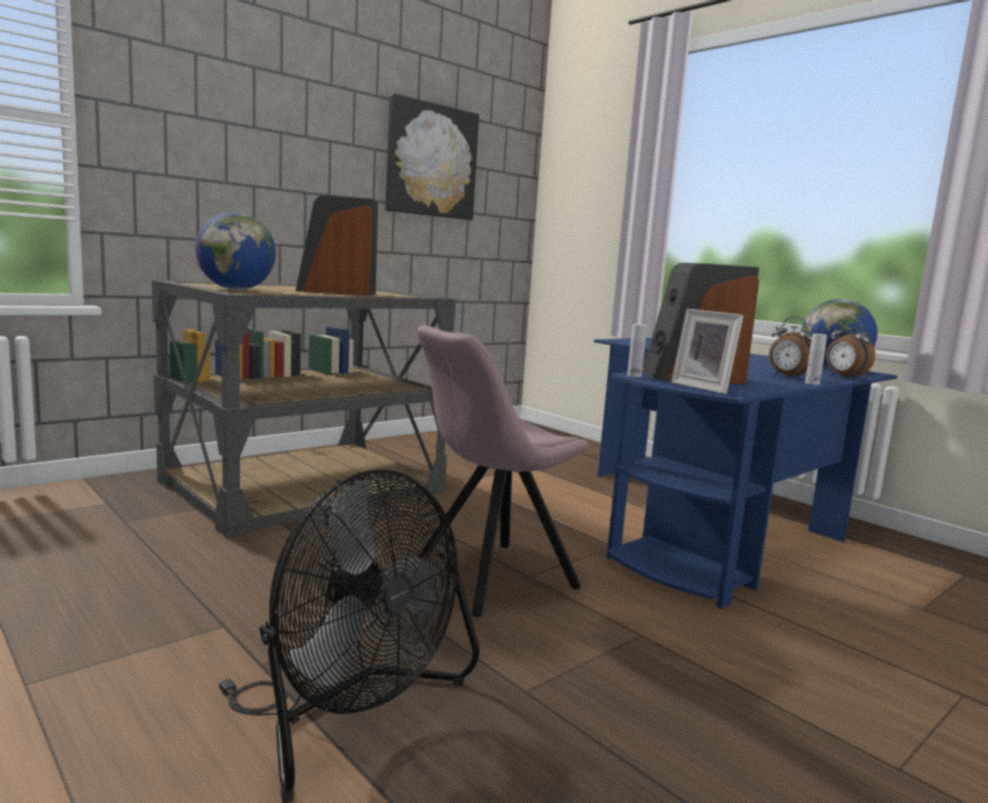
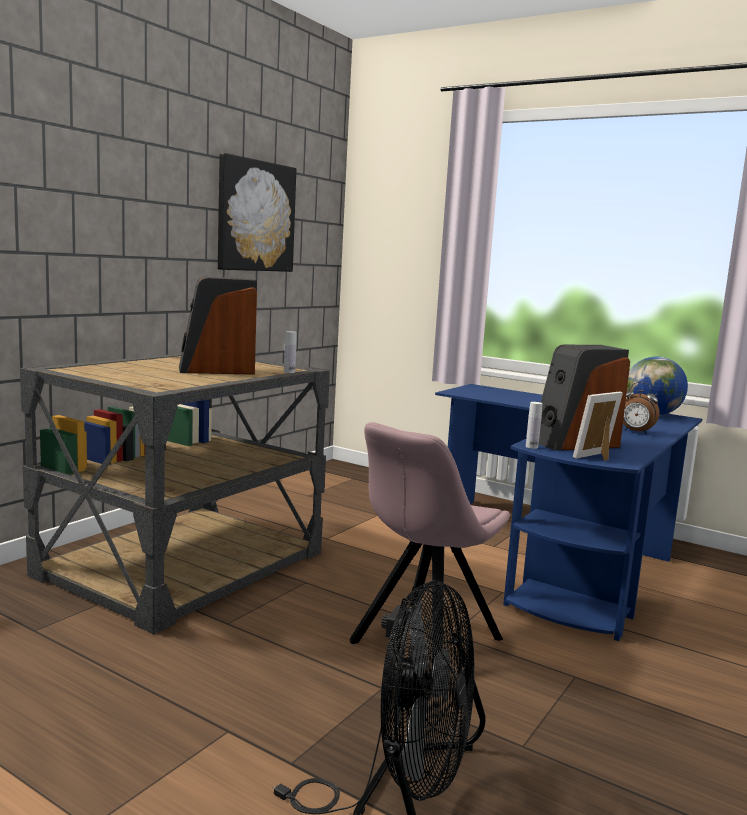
camera: 15 degrees left, 0 degrees up
(236, 289) = (131, 379): globe -> none
(704, 388) = (598, 457): picture frame -> picture frame turned 105 degrees clockwise
(812, 383) = (661, 439): white bottle -> white bottle (289, 372)
(844, 377) = (672, 427): alarm clock -> none

